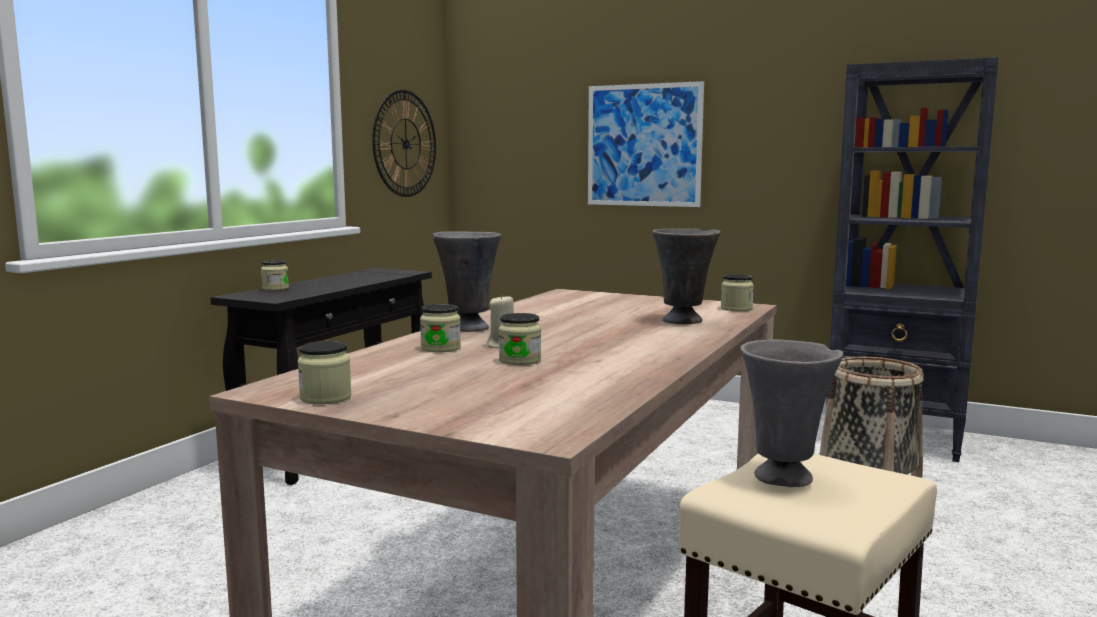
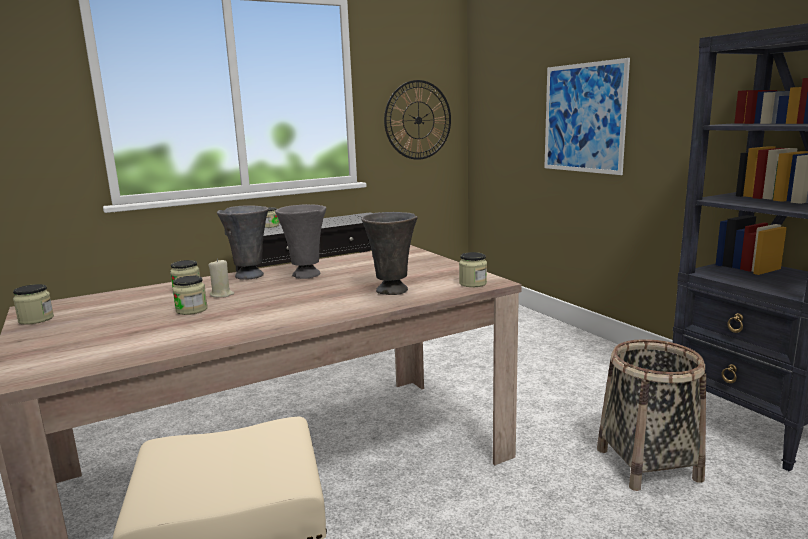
camera: 35 degrees right, 5 degrees up
(785, 479) = (225, 450): grey vase -> grey vase (306, 275)

